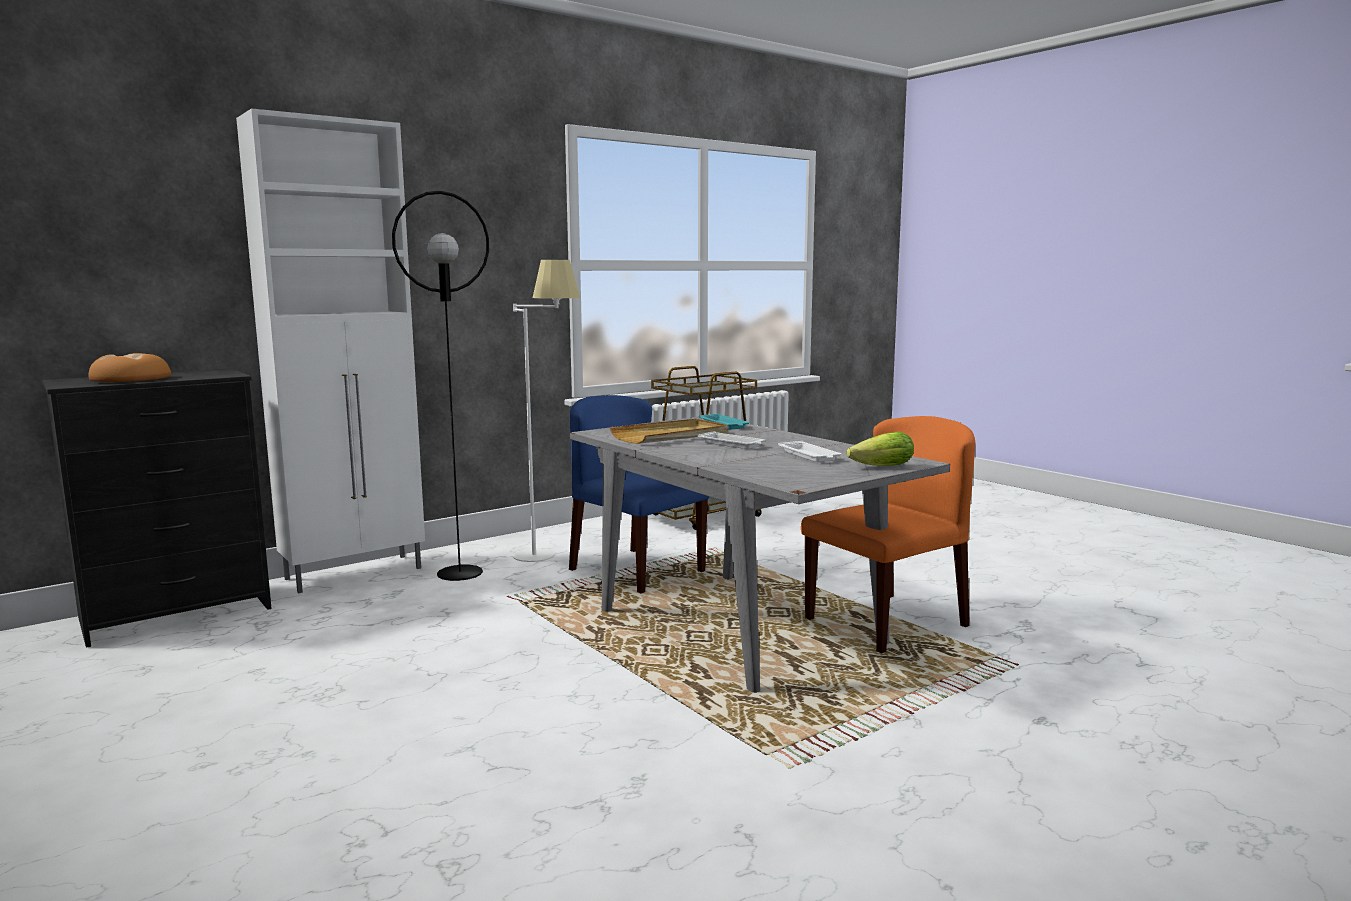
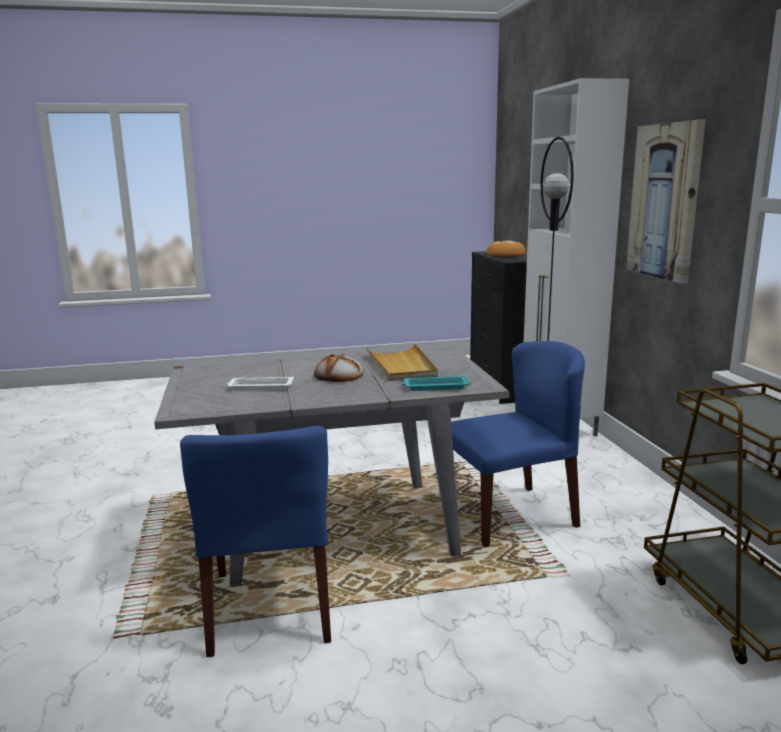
camera: 115 degrees right, 5 degrees up
(464, 267) = (665, 201): none -> picture
(549, 551) = (591, 487): white floor lamp -> none
(732, 444) = (339, 375): white tray -> bread
(878, 467) = (189, 396): lettuce -> none
(886, 622) = (271, 607): orange chair -> blue chair

